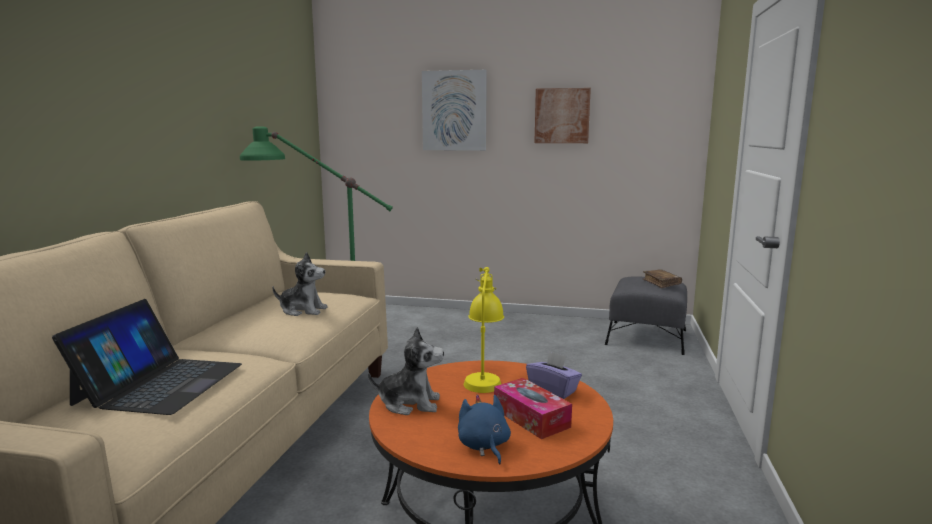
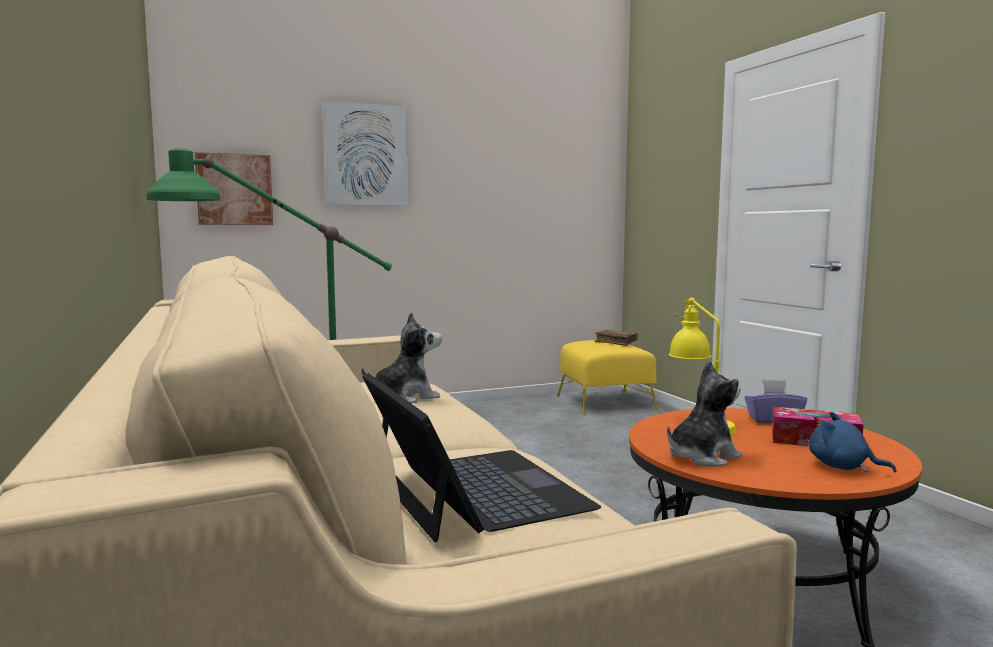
camera: 35 degrees left, 5 degrees down
(562, 116) = (491, 167): picture -> picture (234, 189)
(647, 337) = (605, 402): grey ottoman -> yellow ottoman

